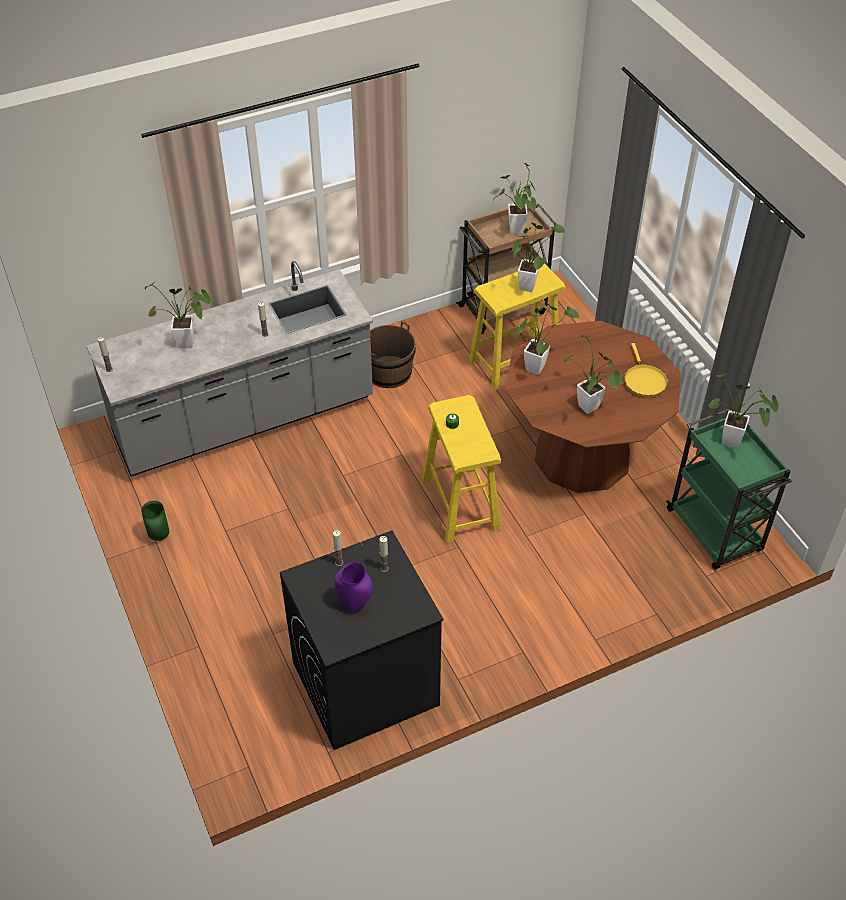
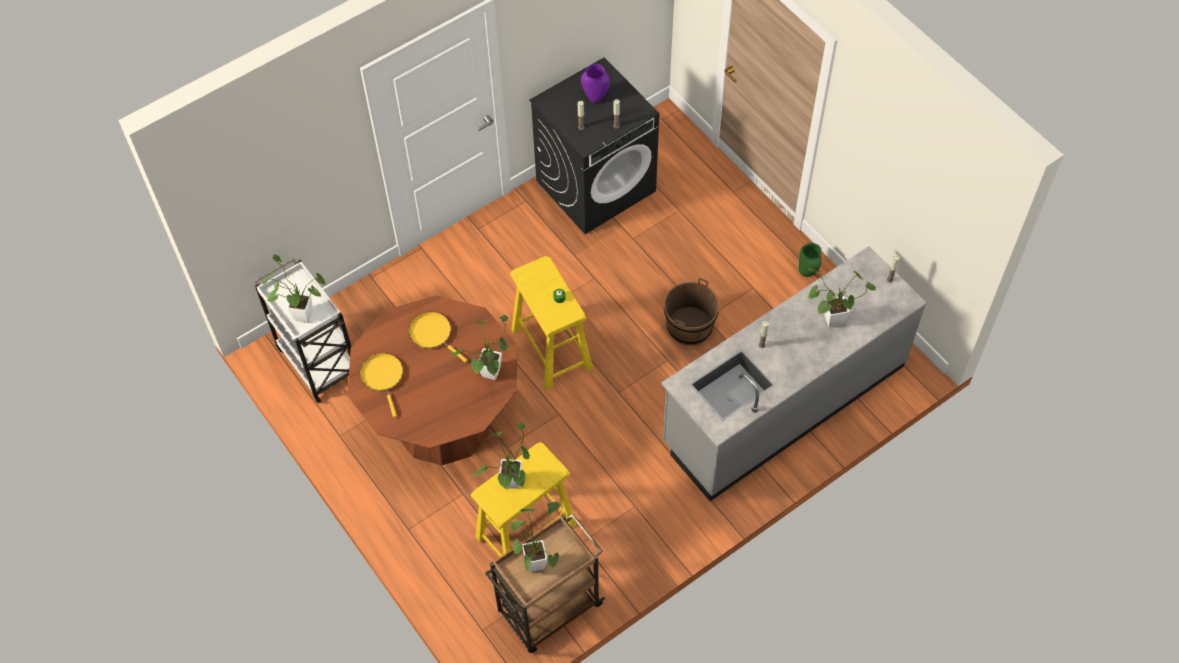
camera: 170 degrees right, 10 degrees up
(389, 372) = (657, 490): brown bucket -> brown bucket (689, 326)
(591, 410) = (433, 334): potted plant -> yellow frying pan
(715, 532) = (317, 361): green cart -> white cart

